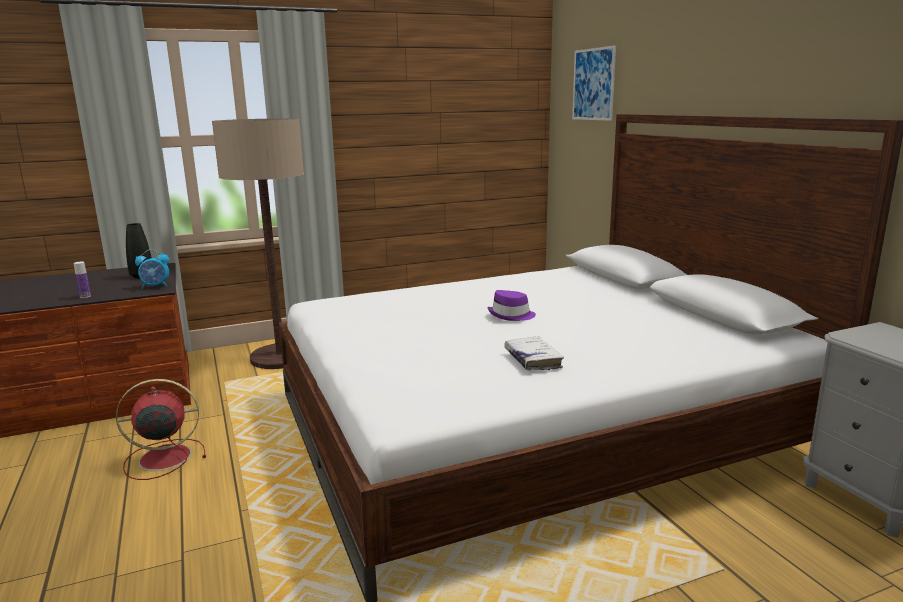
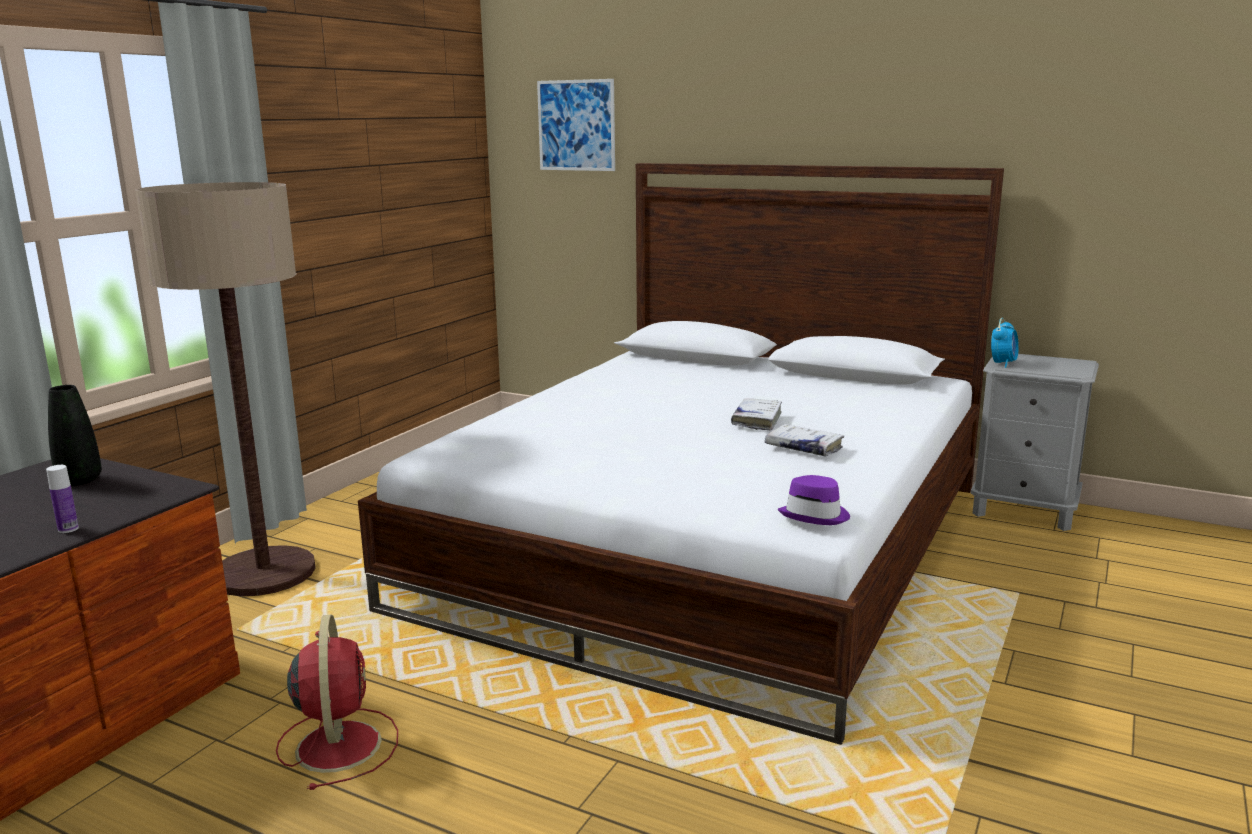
camera: 40 degrees left, 0 degrees up
(156, 286) = (162, 487): alarm clock -> alarm clock (1003, 364)
(162, 458) = (339, 744): red fan -> red fan turned 135 degrees clockwise
(511, 315) = (690, 415): purple hat -> purple hat (815, 515)
(548, 331) = (757, 420): none -> white book

